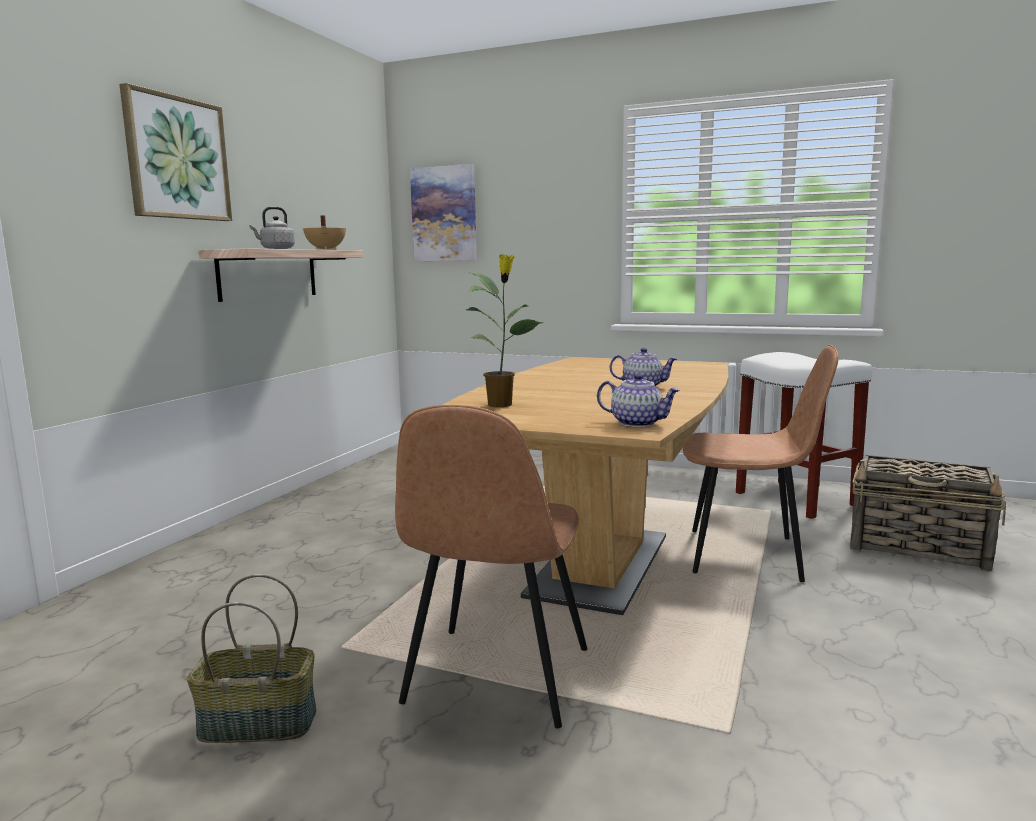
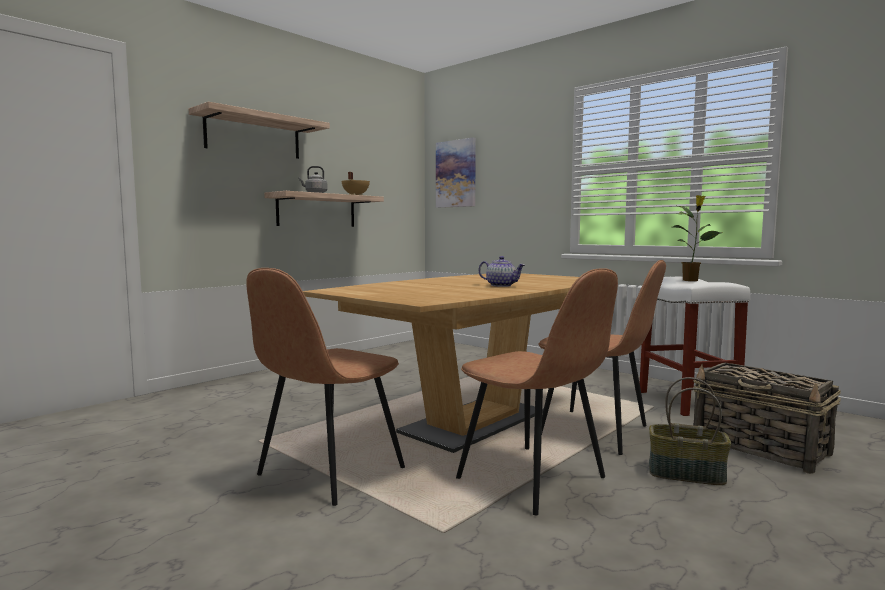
camera: 20 degrees right, 5 degrees down
(177, 158) = (253, 136): picture -> shelf
(256, 725) = (172, 470): basket -> basket (685, 474)
(501, 404) = (377, 288): potted plant -> potted plant (691, 280)
(637, 423) = (433, 299): teapot -> none
(749, 634) = (534, 479): none -> brown chair

